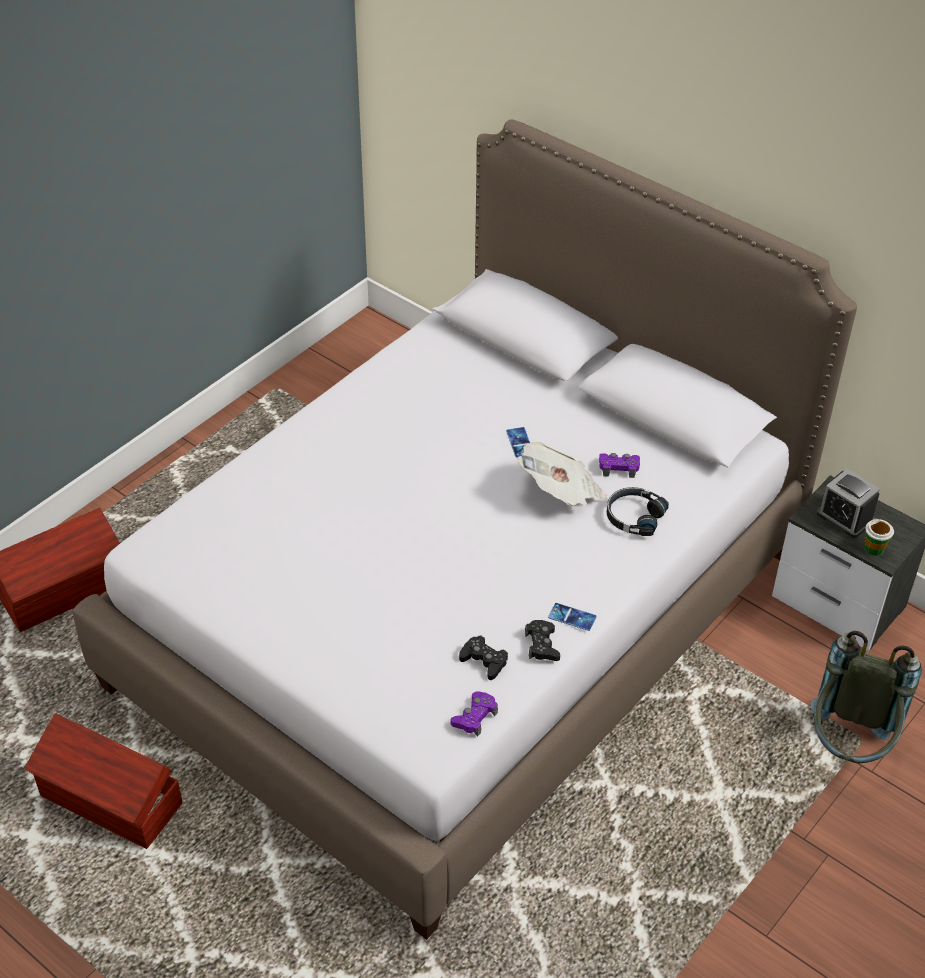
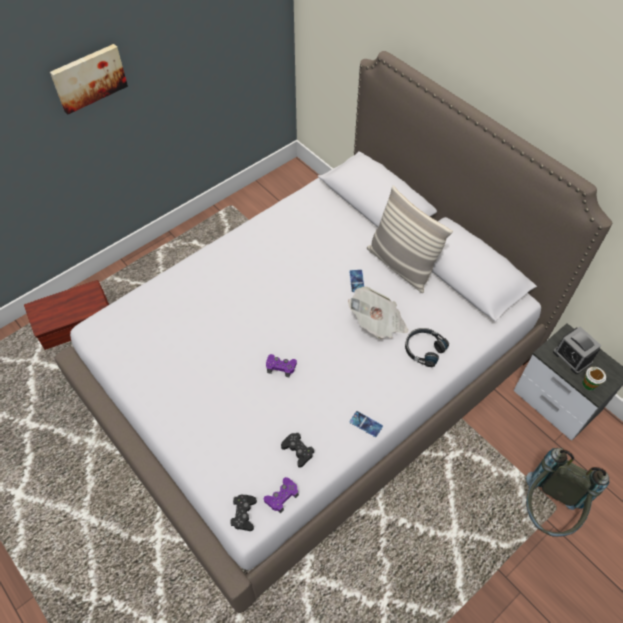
camera: 10 degrees right, 10 degrees up
(92, 192) = (88, 77): none -> picture
(111, 802) = (70, 476): brown storage box -> none
(542, 645) = (340, 444): black game controller -> black game controller (244, 514)
(579, 416) = (400, 265): none -> pillow
(619, 468) = (420, 309): purple game controller -> purple game controller (281, 367)

